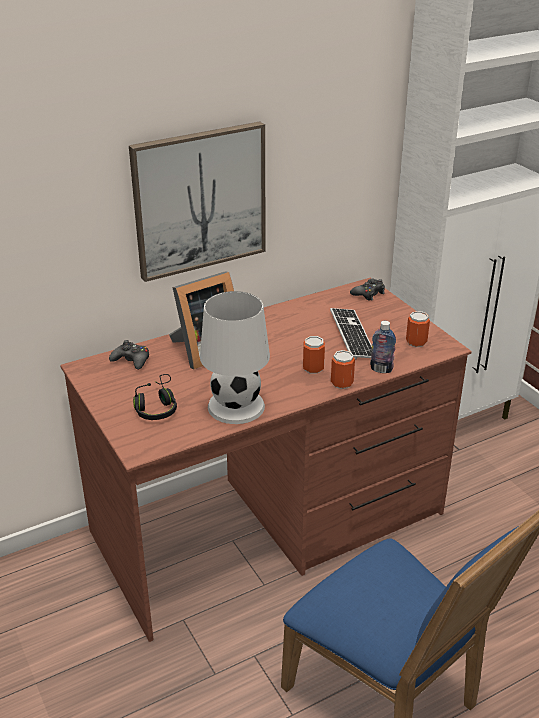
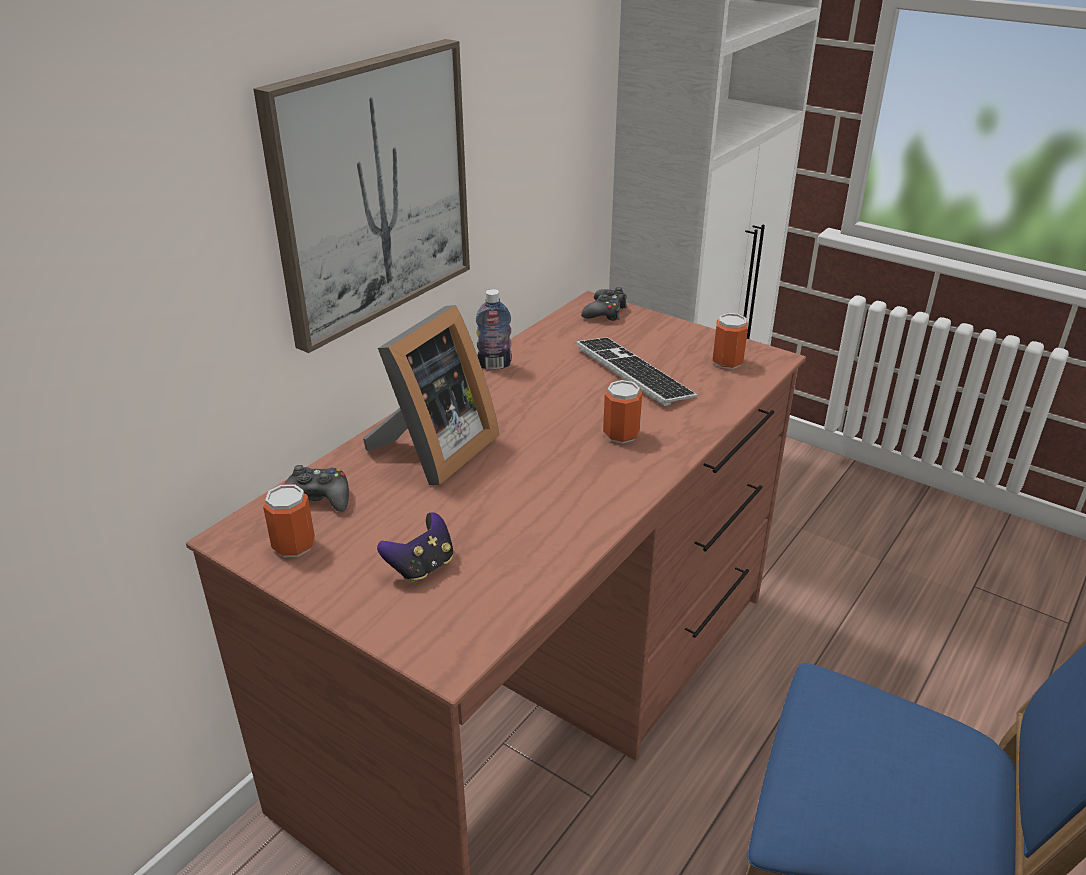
camera: 25 degrees left, 0 degrees up
(156, 406) = (421, 567): black headphones -> game controller
(235, 406) = (553, 526): white table lamp -> none
(342, 383) = (681, 445): can -> can (294, 545)
(381, 369) = (717, 411): bottle -> bottle (494, 365)

